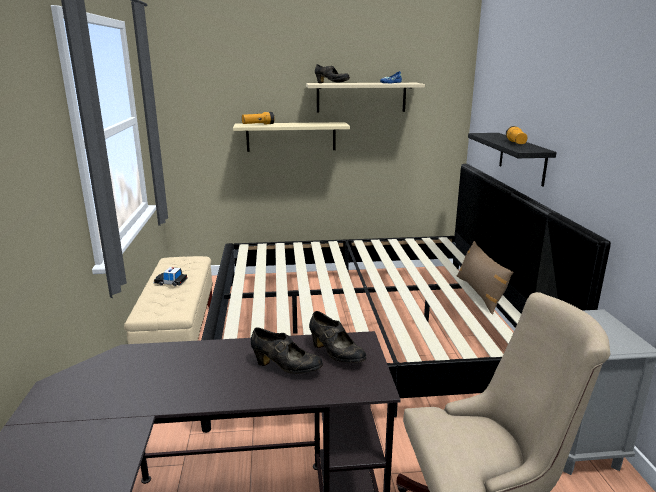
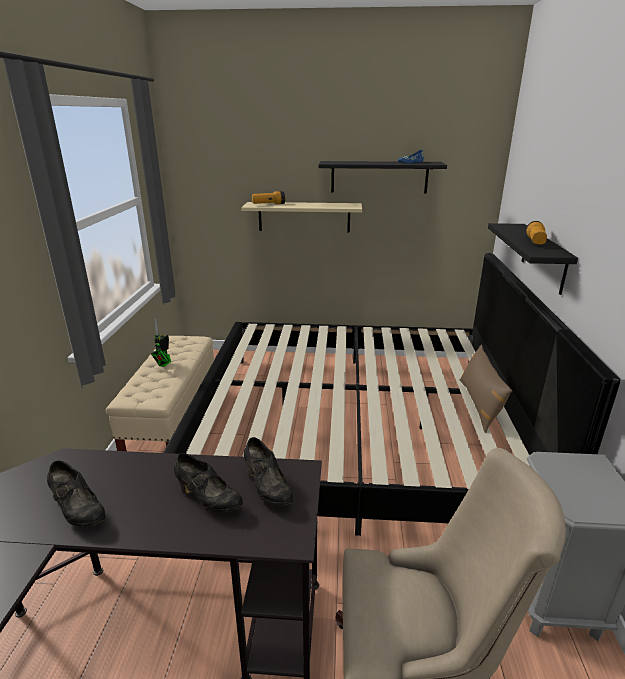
camera: 10 degrees right, 5 degrees up
(171, 282) = (163, 364): toy car -> toy robot
(331, 83) = (345, 162): black shoe -> black shoe (78, 511)
(361, 97) = (379, 177): beige shelf -> black shelf

